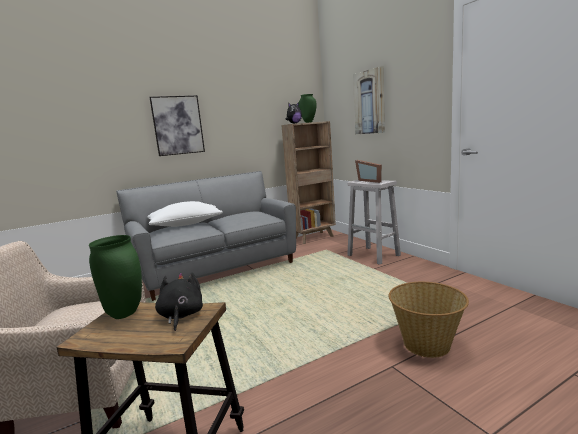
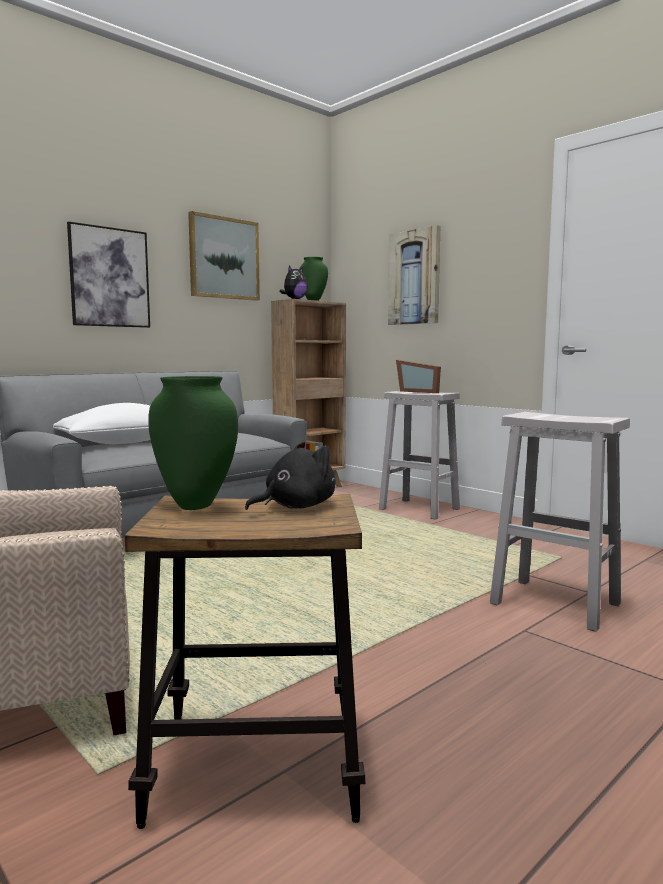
camera: 15 degrees left, 5 degrees down
(181, 316) = (295, 507): black plush toy -> black plush toy turned 75 degrees clockwise
(248, 103) = (224, 258): none -> picture
(427, 344) = (557, 604): basket -> white stool

